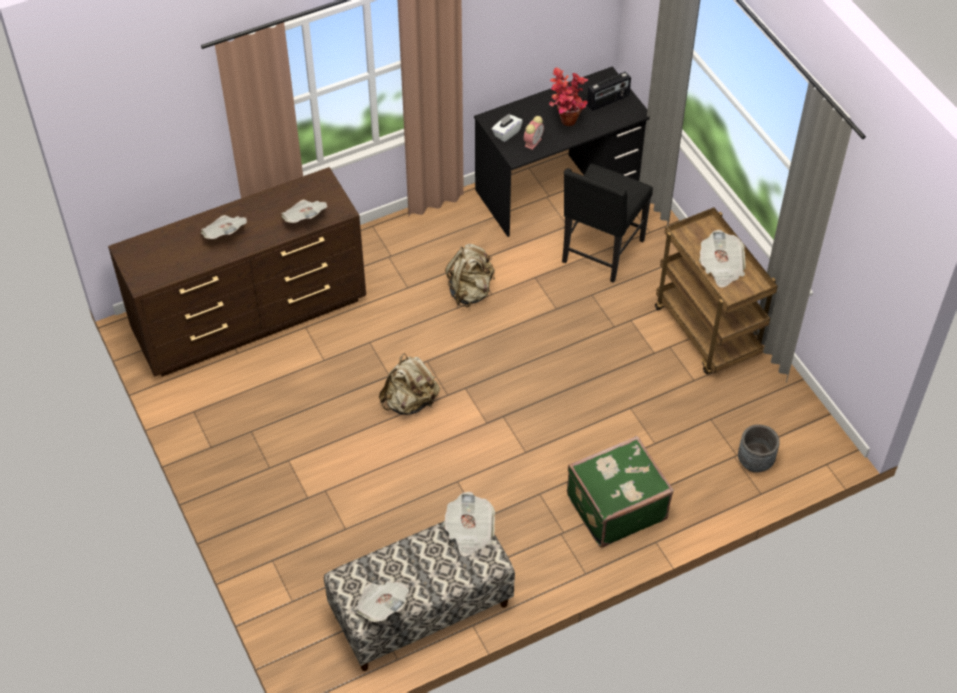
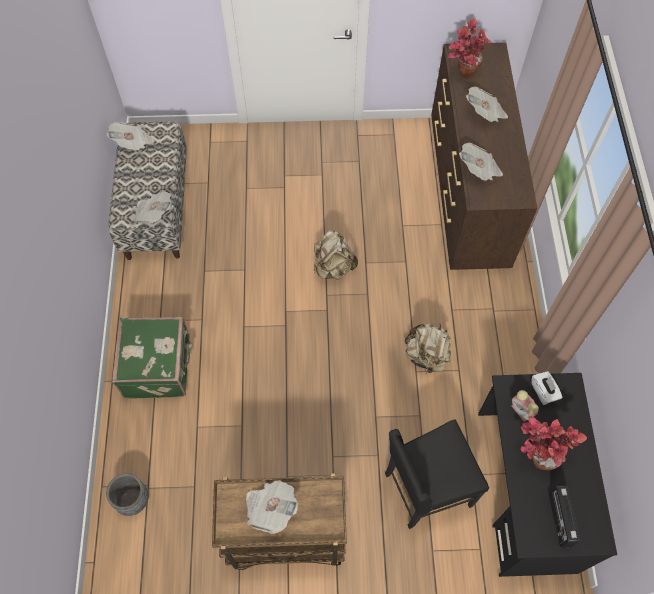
camera: 115 degrees right, 10 degrees up
(176, 269) = (461, 74): none -> potted plant
(601, 252) = (425, 489): black chair -> black chair turned 75 degrees counterclockwise

